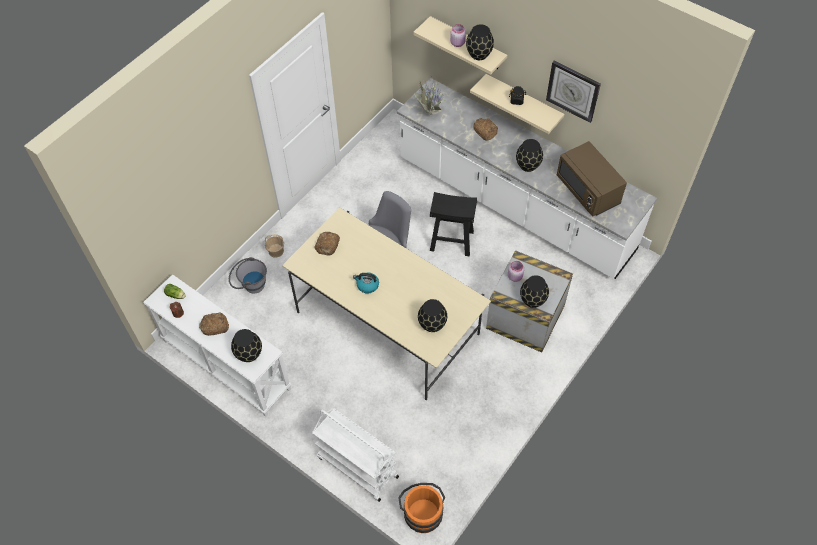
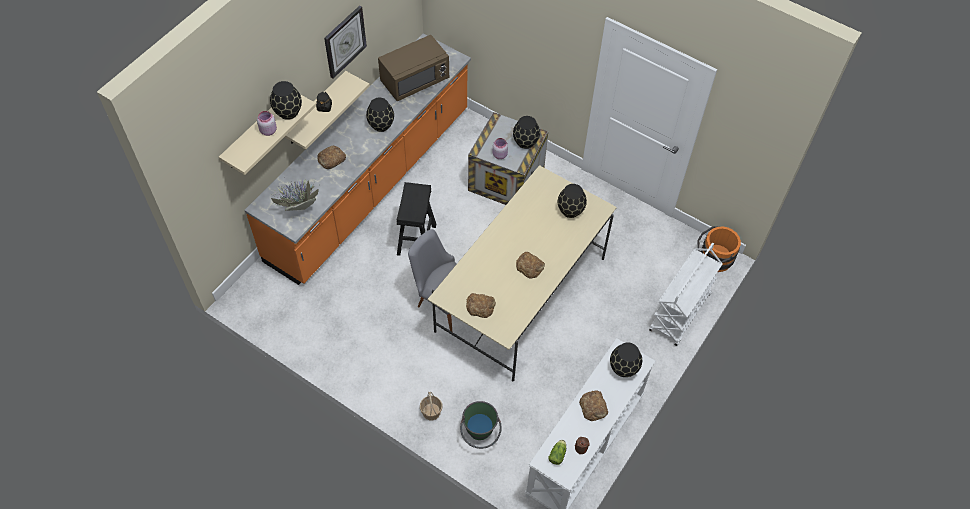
camera: 95 degrees left, 0 degrees up
(250, 285) = (480, 434): grey bucket -> green bucket
(367, 285) = (530, 266): kettle -> bread
(514, 205) = (371, 184): white counter -> orange counter

